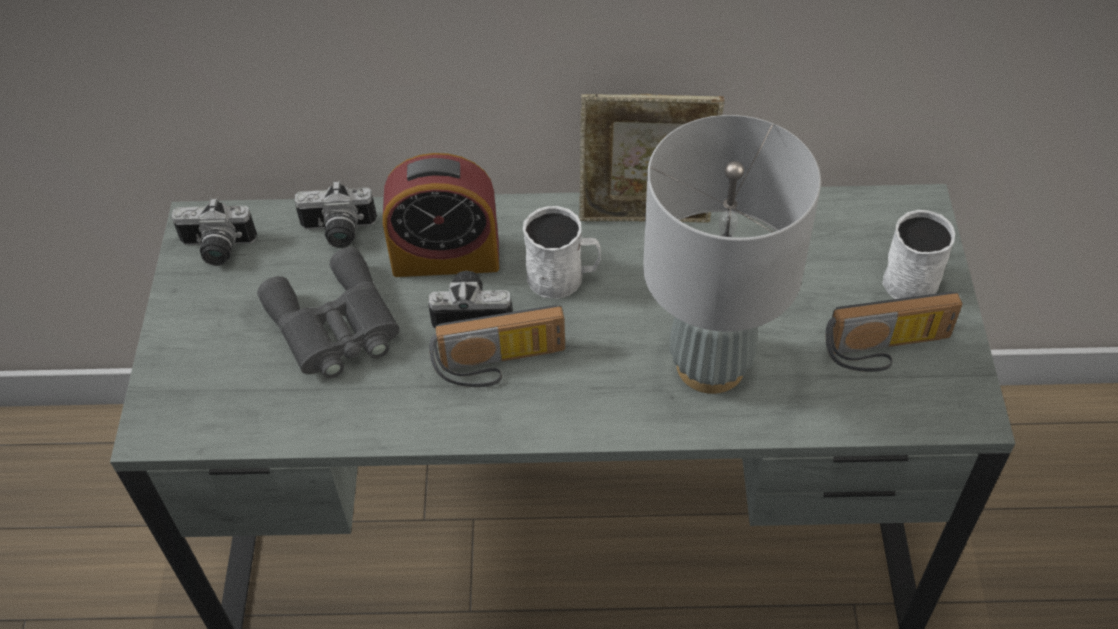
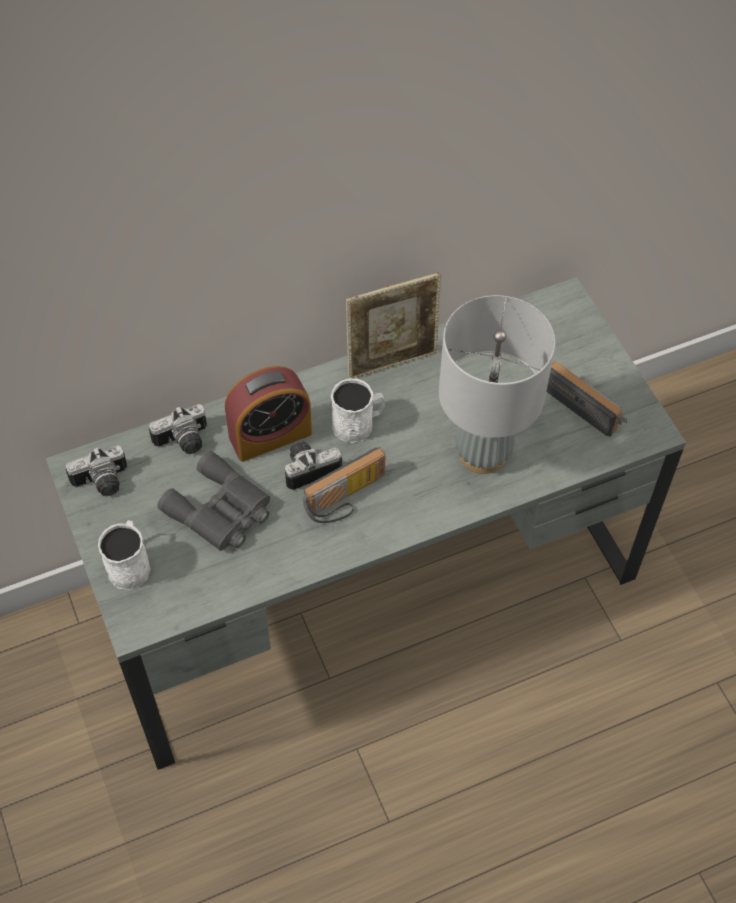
camera: 25 degrees left, 5 degrees up
(887, 350) = (587, 406): radio -> radio turned 105 degrees counterclockwise
(913, 275) = (582, 349): white mug -> white mug (130, 564)

